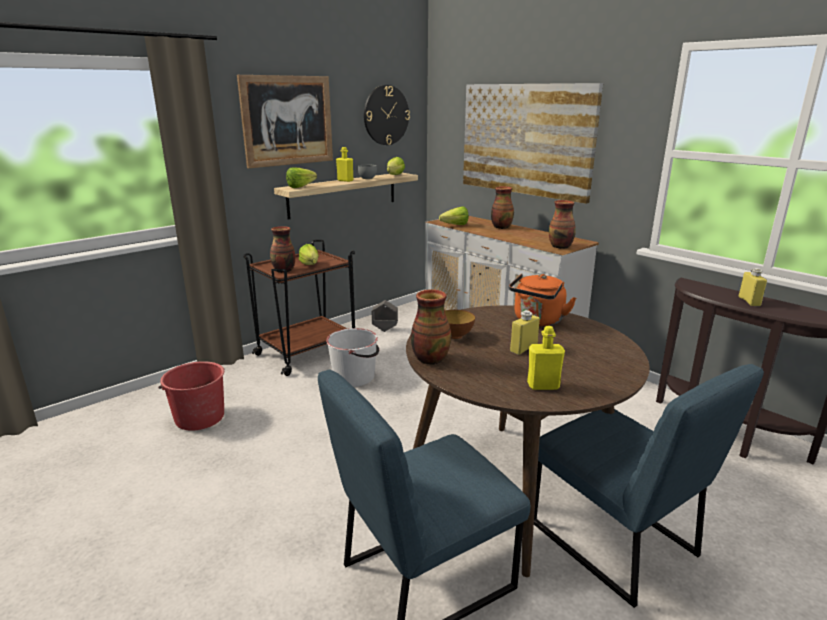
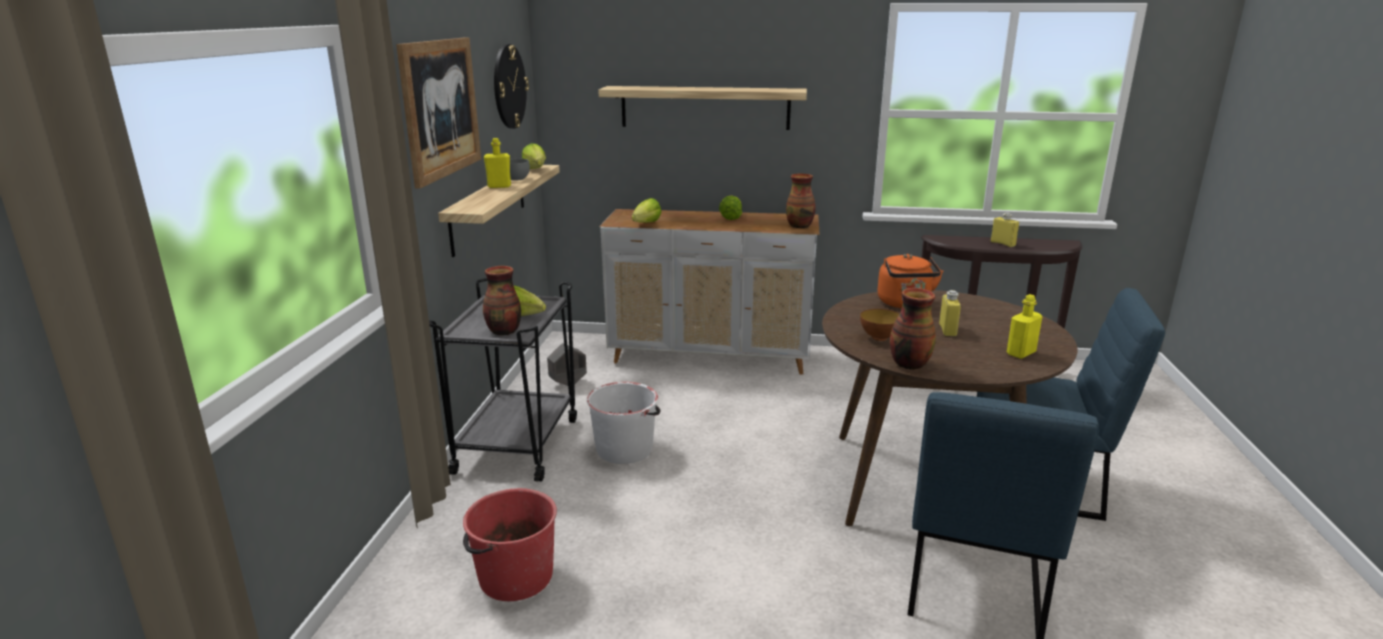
camera: 40 degrees left, 0 degrees up
(303, 187) = (477, 204): lettuce -> lettuce (732, 216)
(307, 352) = (518, 444): brown cart -> grey cart
(501, 227) = (697, 216): vase -> none
(525, 140) = (705, 107): picture -> shelf

